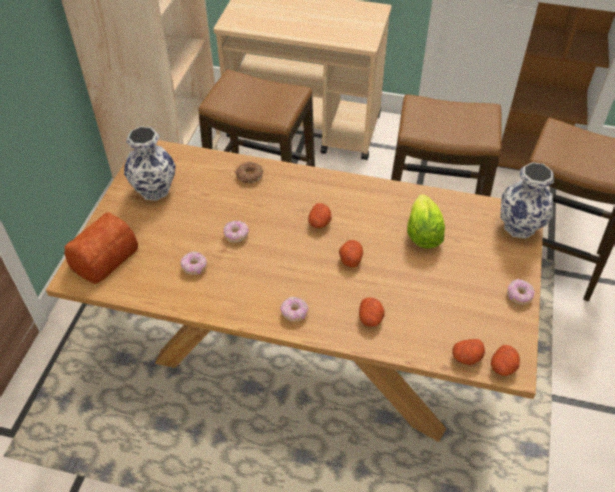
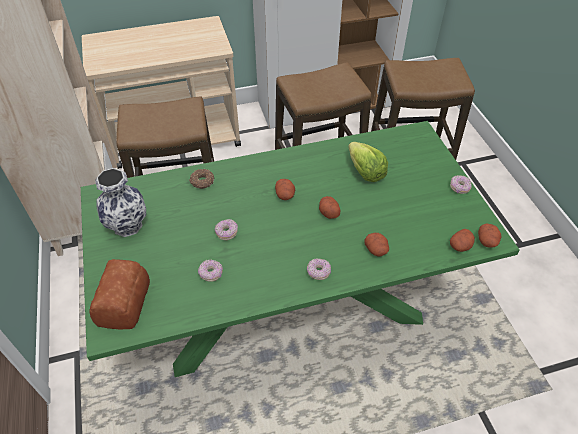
camera: 30 degrees left, 0 degrees up
(306, 350) = (289, 306): brown dining table -> green dining table
(520, 226) = (424, 140): vase -> none

